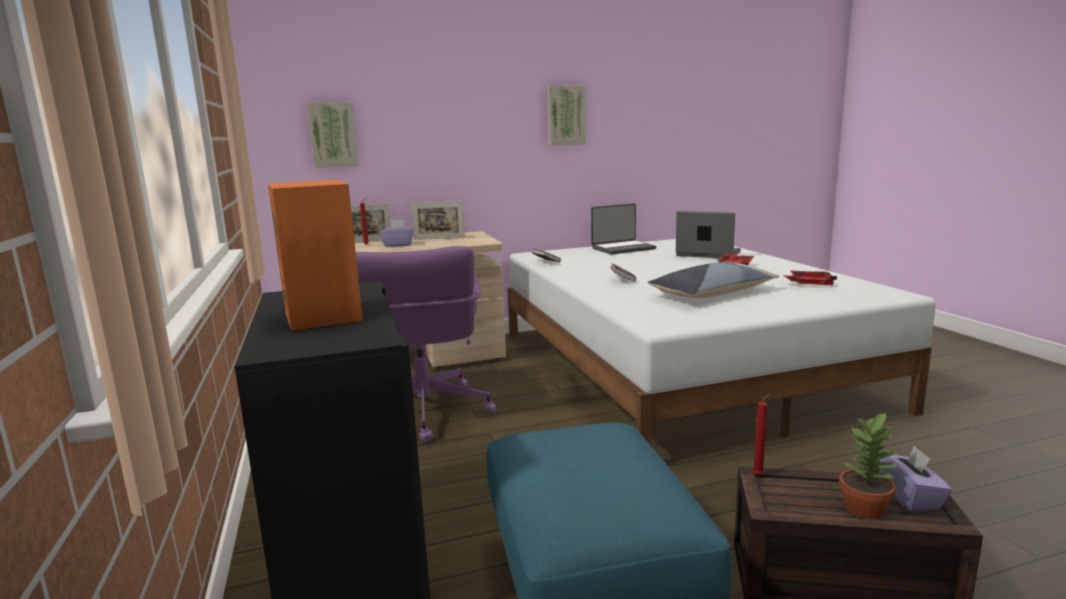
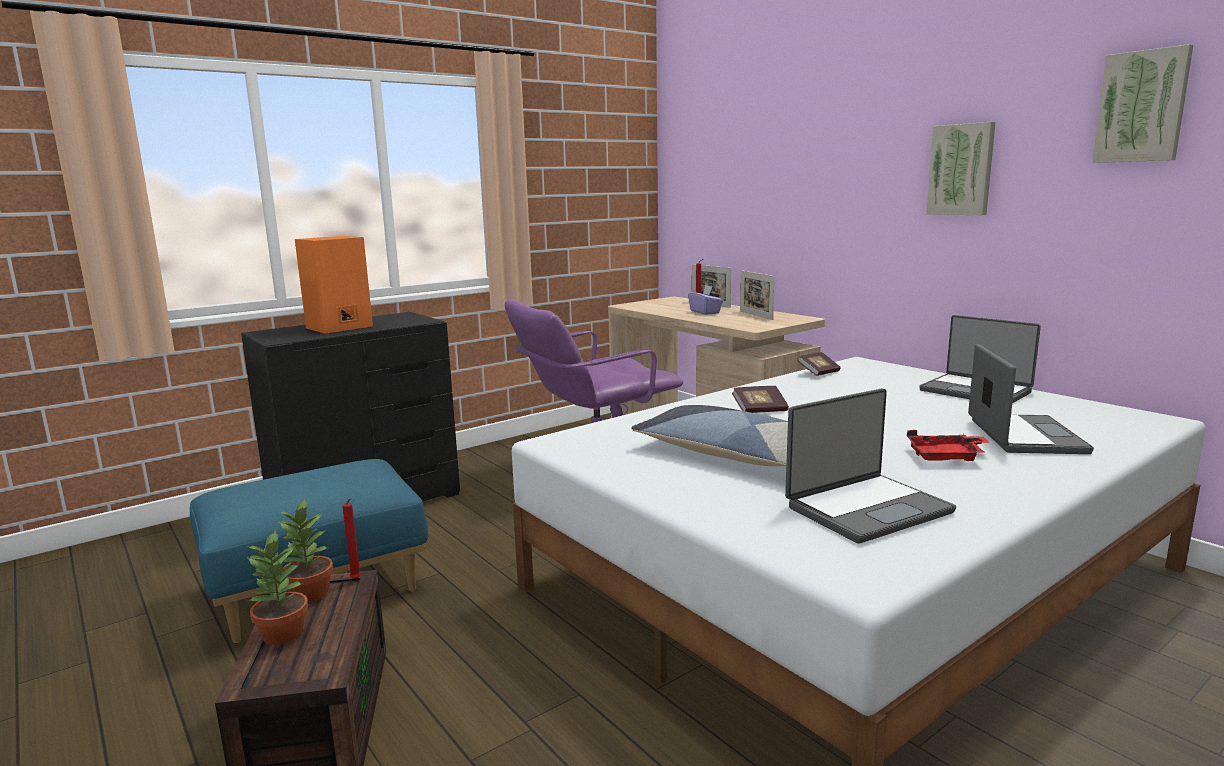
camera: 70 degrees right, 0 degrees up
(333, 135) = (713, 191): picture -> picture (1142, 107)
(786, 498) = (309, 594): none -> potted plant
(809, 284) = (866, 508): red tray -> laptop
(909, 497) = (302, 663): purple tissue box -> none

